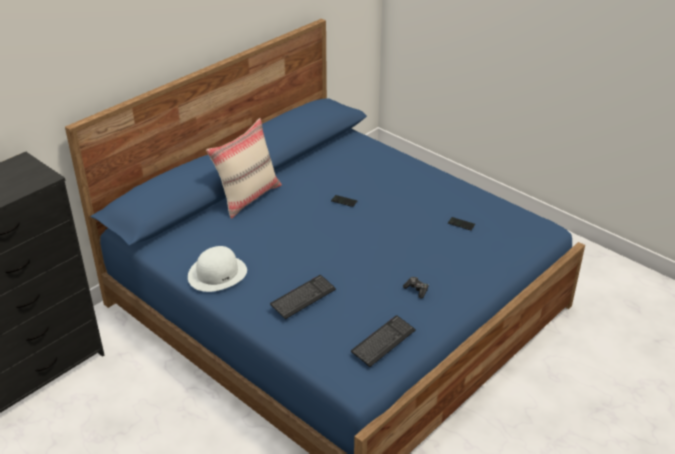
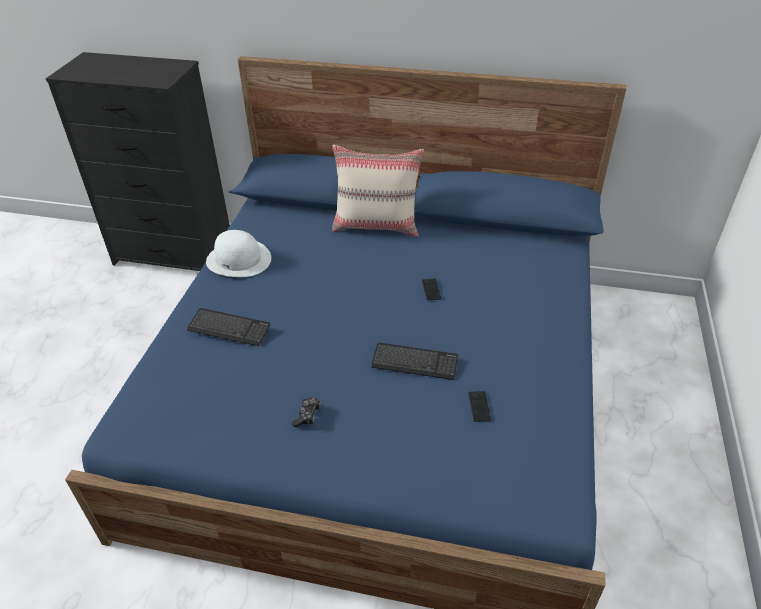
camera: 60 degrees right, 5 degrees up
(383, 342) = (189, 422): keyboard -> keyboard (414, 362)

